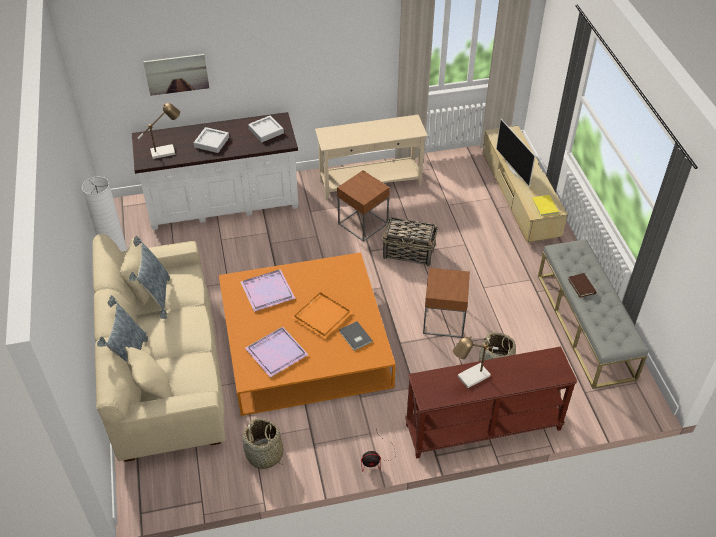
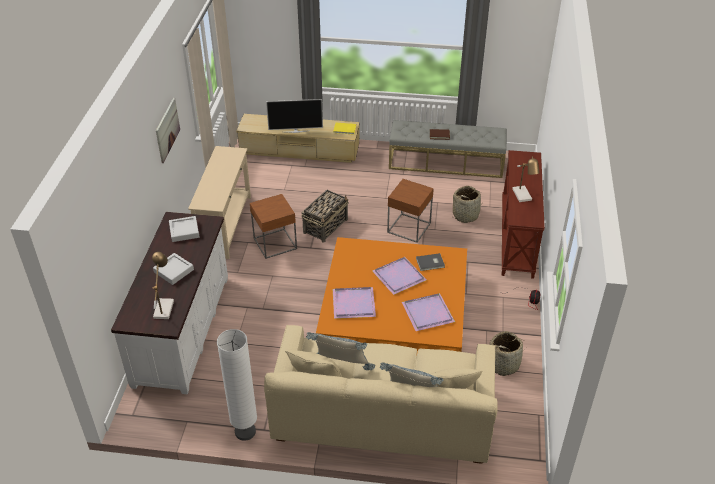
camera: 70 degrees left, 5 degrees down
(176, 74) = (115, 235): picture -> picture (167, 130)
(322, 315) = (398, 276): orange tray -> purple tray

